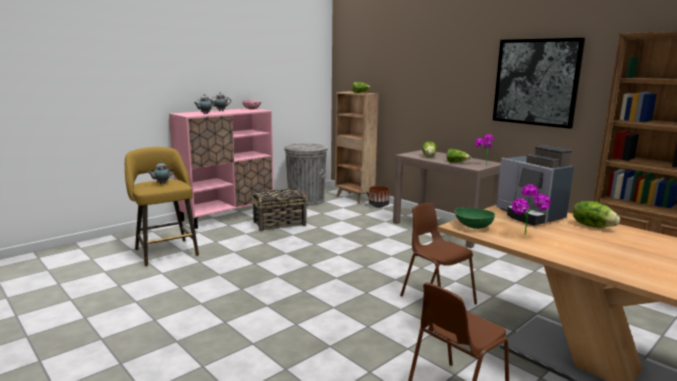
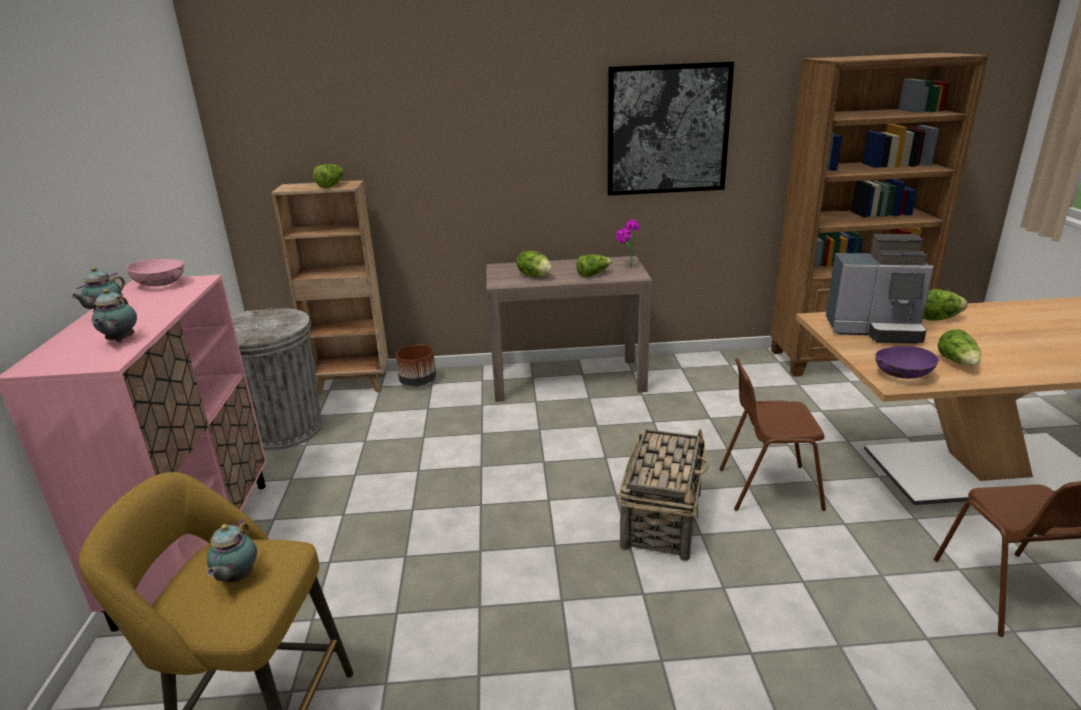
camera: 50 degrees left, 10 degrees up
(280, 224) = (345, 502): basket -> basket (662, 519)
(472, 227) = (902, 376): green bowl -> purple bowl
(527, 237) = (958, 363): potted plant -> lettuce

